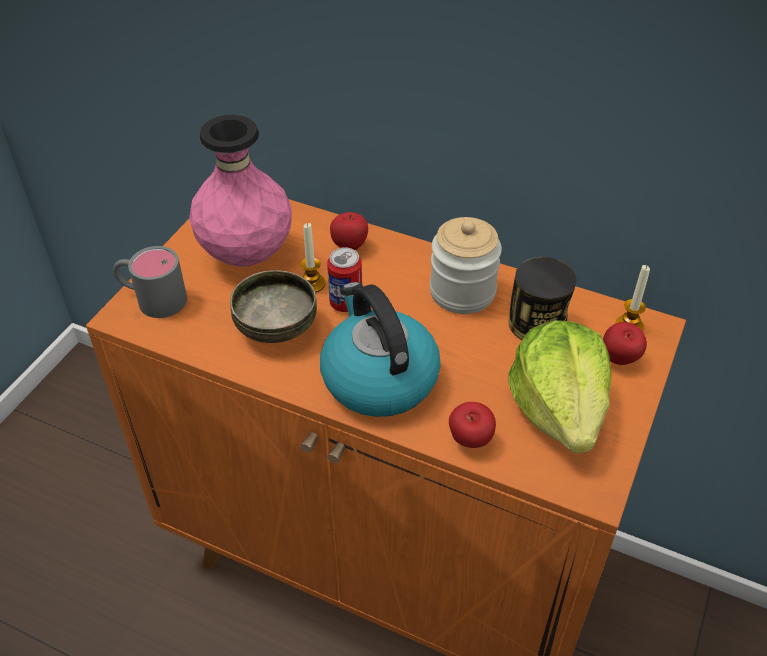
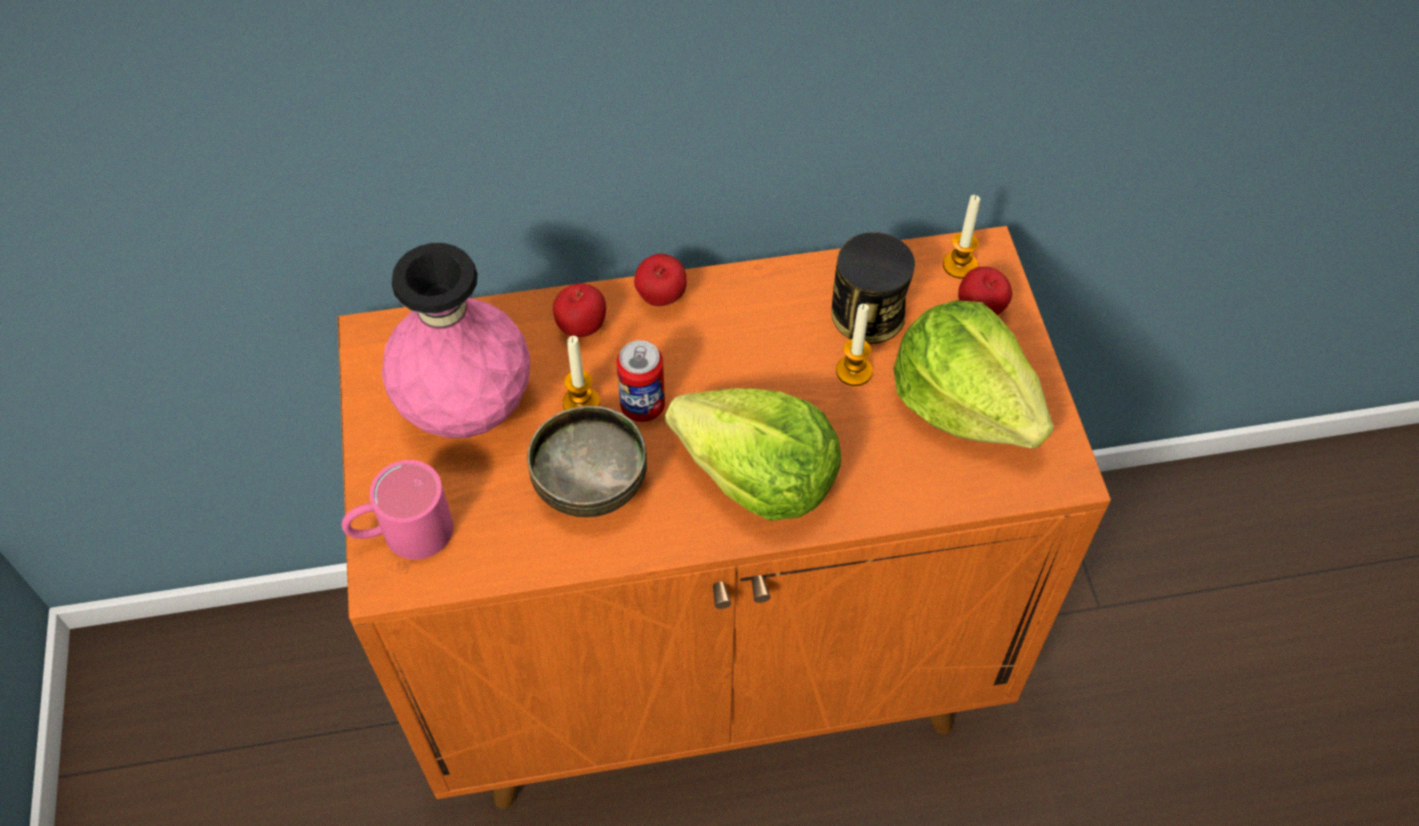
camera: 35 degrees left, 10 degrees up
(152, 298) = (401, 533): grey mug -> pink mug
(378, 378) = (757, 478): kettle -> lettuce
(462, 292) = (759, 318): jar -> none
(470, 441) = (910, 494): apple -> apple (661, 299)
(497, 351) = (854, 371): none -> candle

